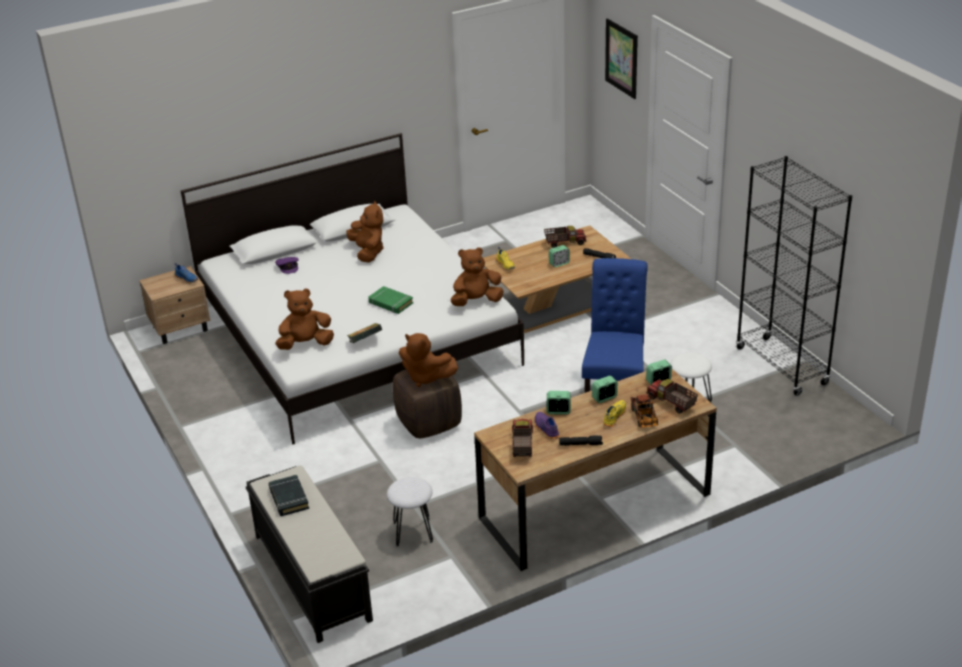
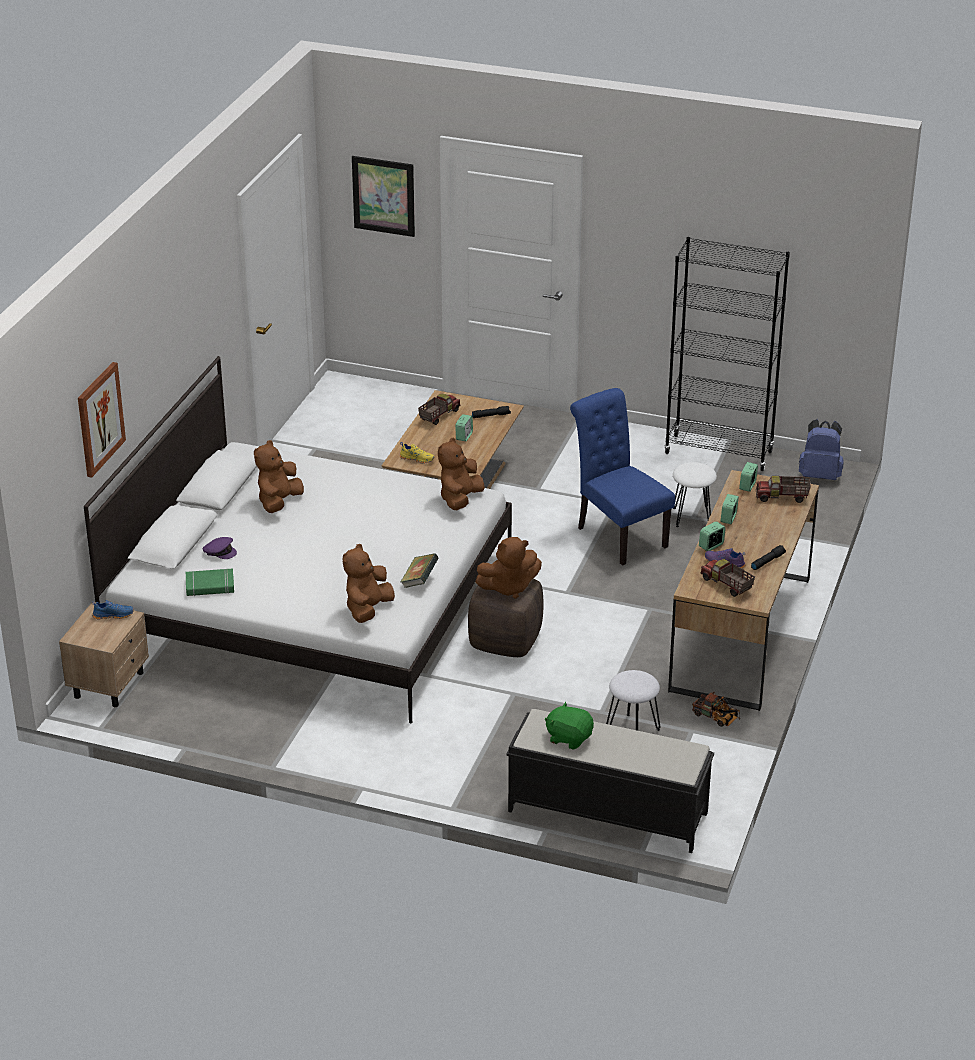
camera: 45 degrees left, 0 degrees up
(214, 132) = (100, 419): none -> picture
(288, 498) = (569, 738): black book -> green plush toy
(368, 252) = (278, 502): brown plush toy -> brown plush toy turned 90 degrees counterclockwise
(390, 303) = (383, 537): green book -> green book (210, 586)
(613, 416) = (758, 529): yellow shoe -> none
(644, 419) = (783, 519): toy truck -> toy truck (717, 718)
(840, 420) = (820, 475): none -> blue backpack

